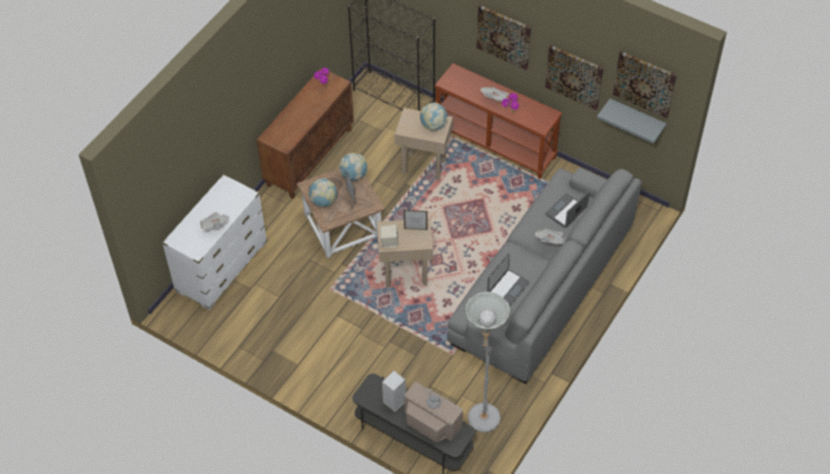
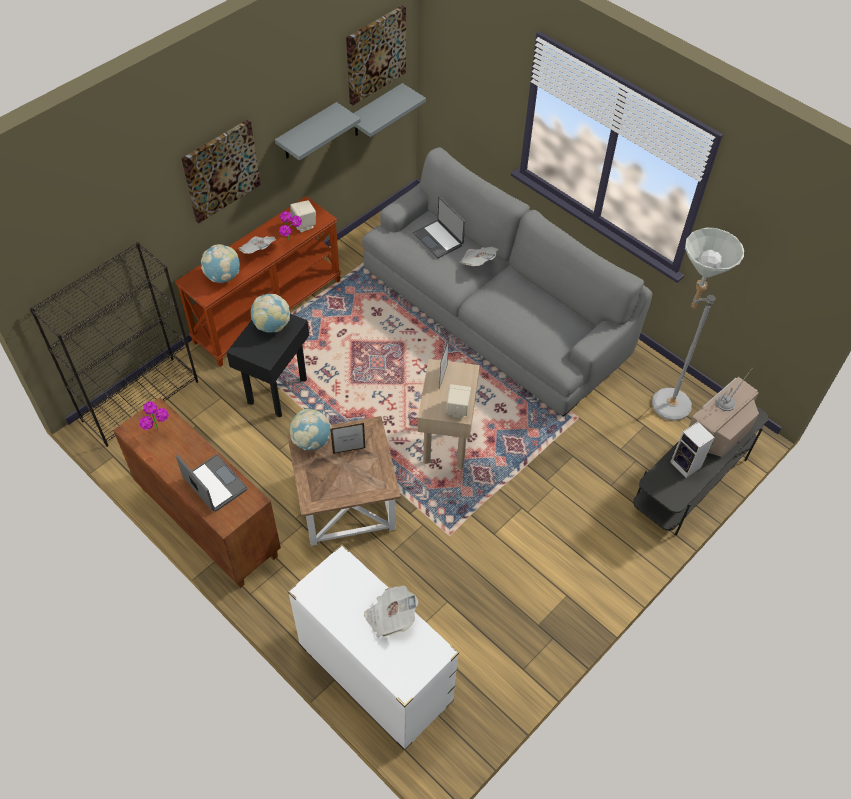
camera: 80 degrees left, 0 degrees up
(323, 201) = (346, 485): globe -> globe (223, 277)
(424, 166) = (276, 391): beige side table -> black side table
(507, 287) = (537, 315): laptop -> laptop (214, 484)
(530, 118) = (304, 225): none -> beige speaker
(574, 76) = (307, 132): picture -> grey shelf

